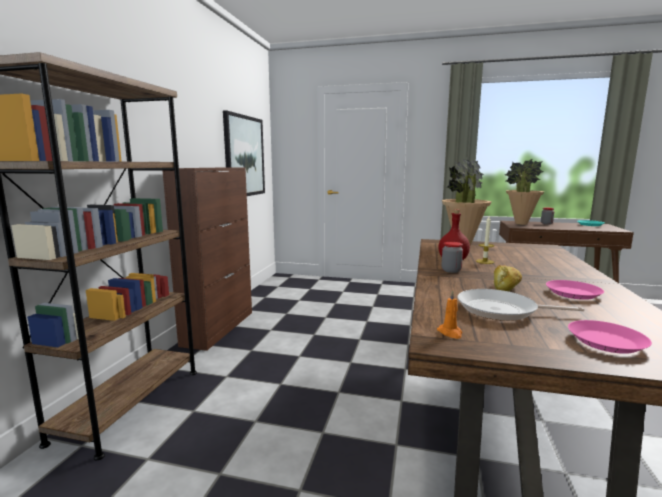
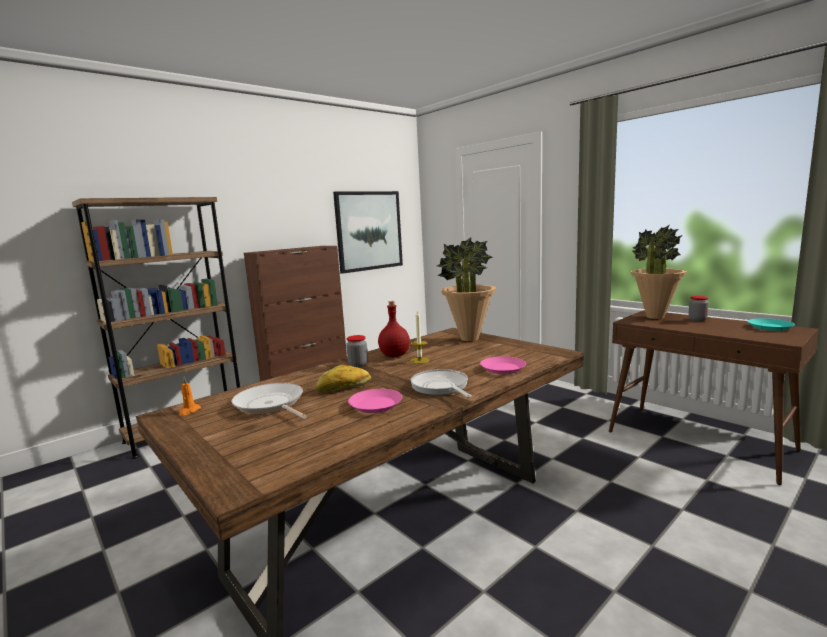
camera: 35 degrees right, 0 degrees up
(565, 275) = (441, 387): none -> frying pan
(607, 342) = (247, 445): pink plate -> pink plate (503, 369)

